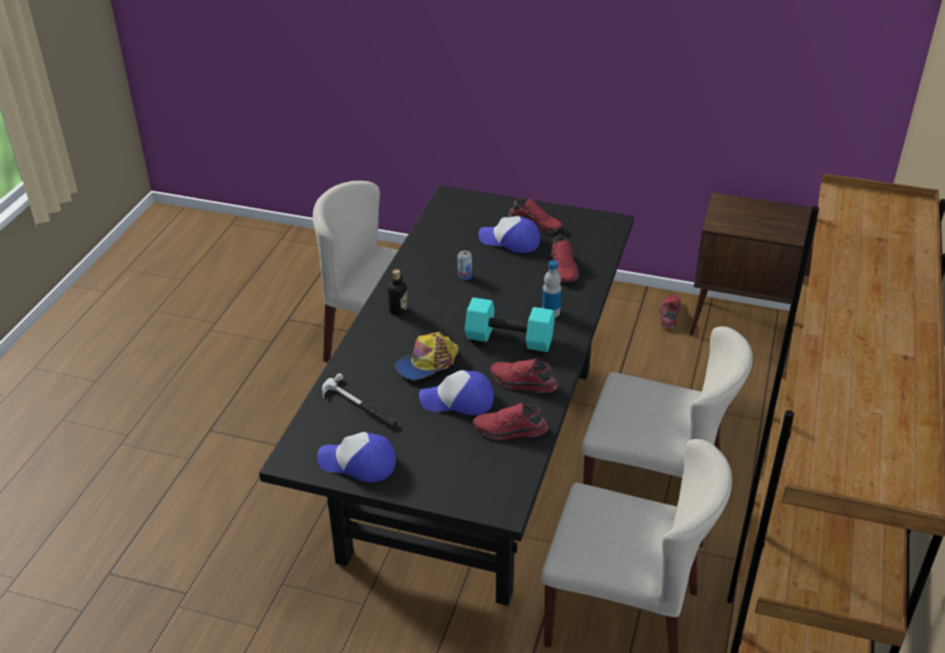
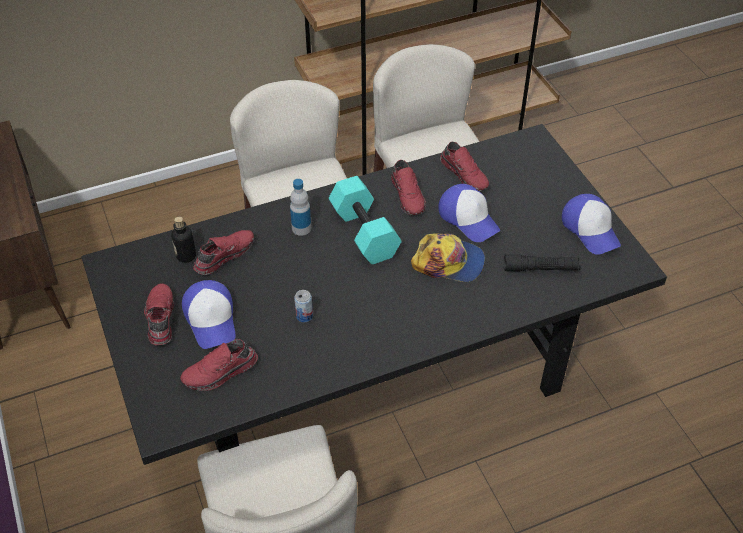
camera: 130 degrees left, 10 degrees up
(359, 406) = (541, 268): hammer -> black flashlight
(398, 310) = (404, 328): bottle -> bottle (186, 256)
(668, 315) = (45, 358): red shoe -> red shoe (220, 373)

